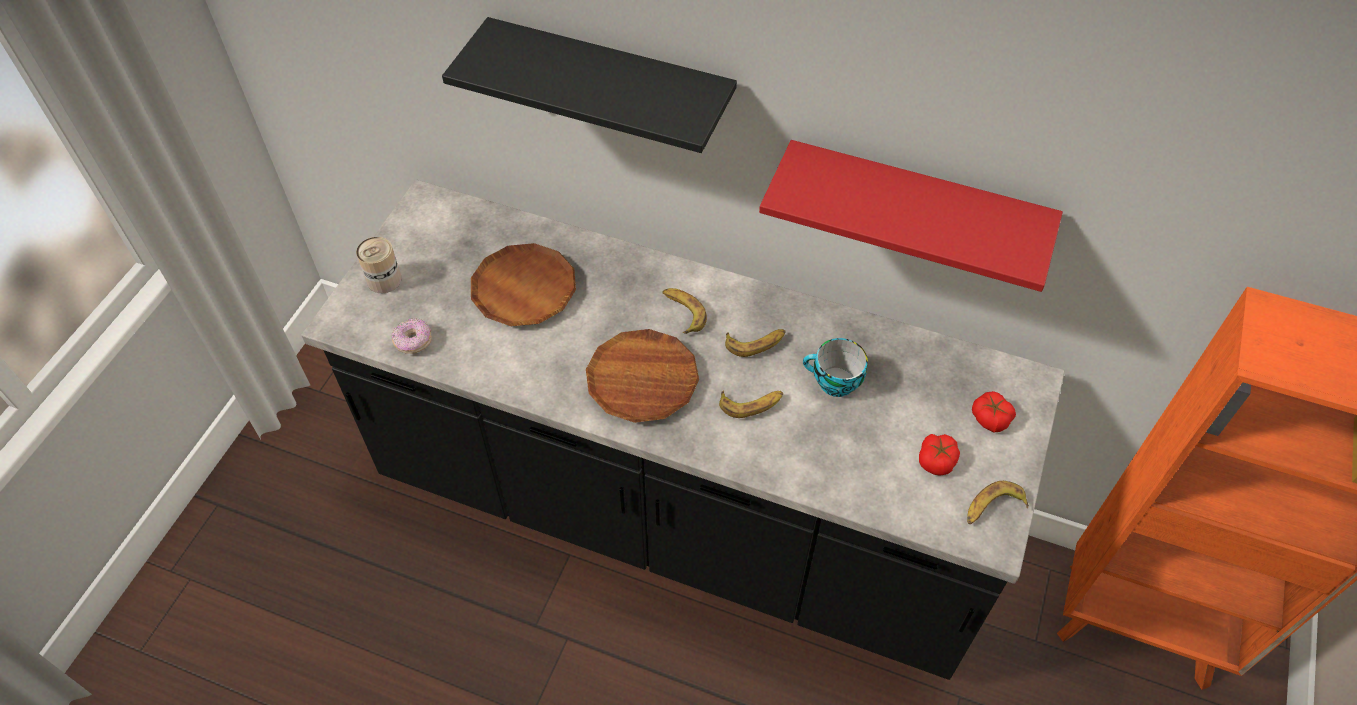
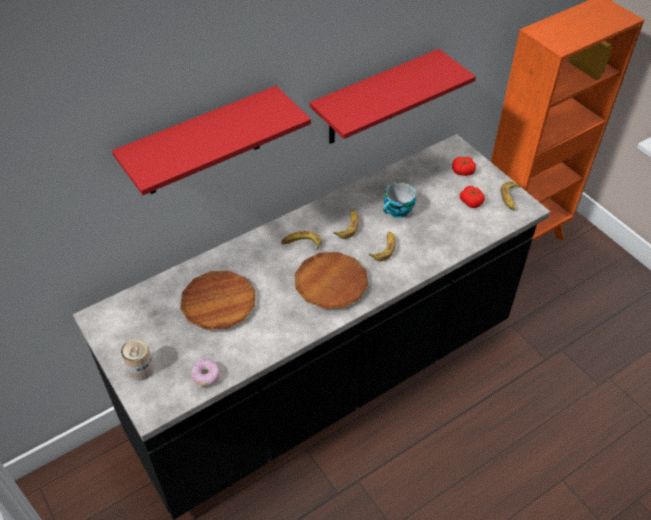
camera: 55 degrees left, 5 degrees down
(611, 88) = (201, 143): black shelf -> red shelf

